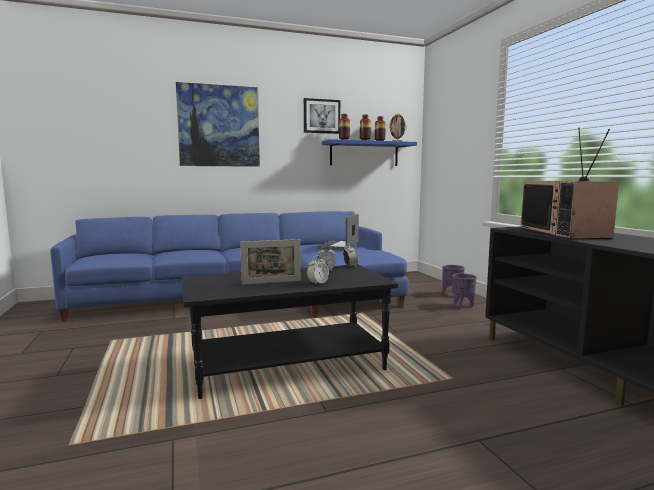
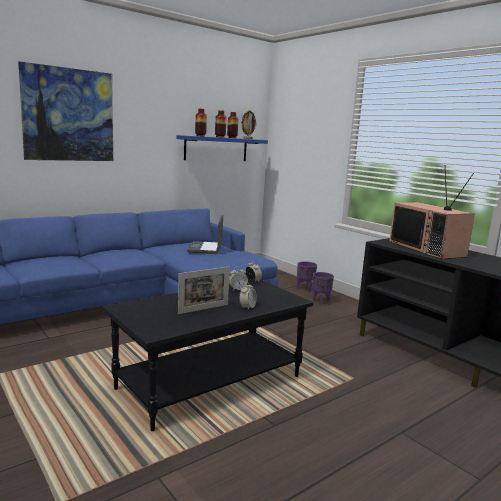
camera: 20 degrees left, 5 degrees up
(321, 116) = (176, 108): picture -> none

